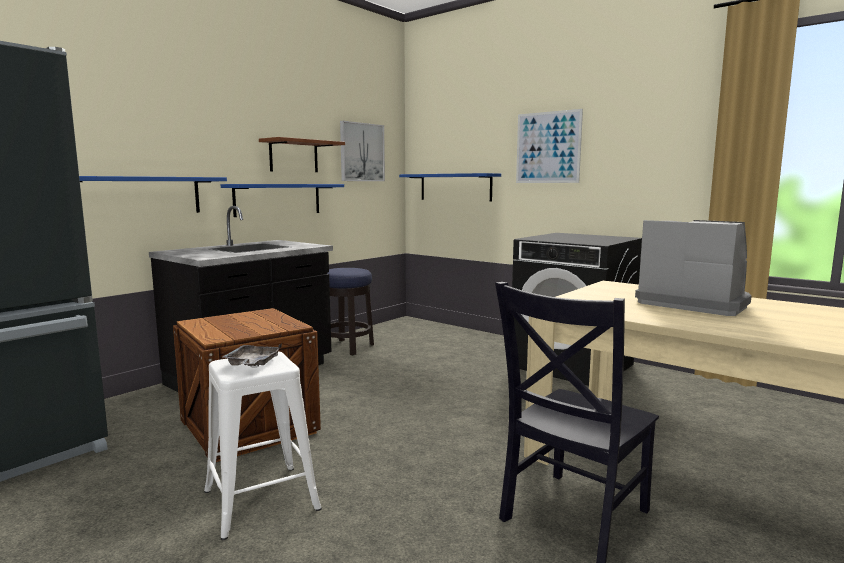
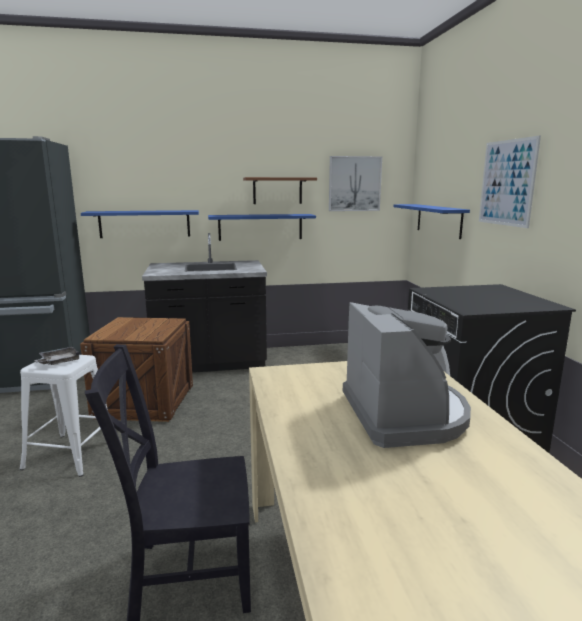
camera: 40 degrees right, 5 degrees up
(347, 347) = (303, 358): stool -> none

